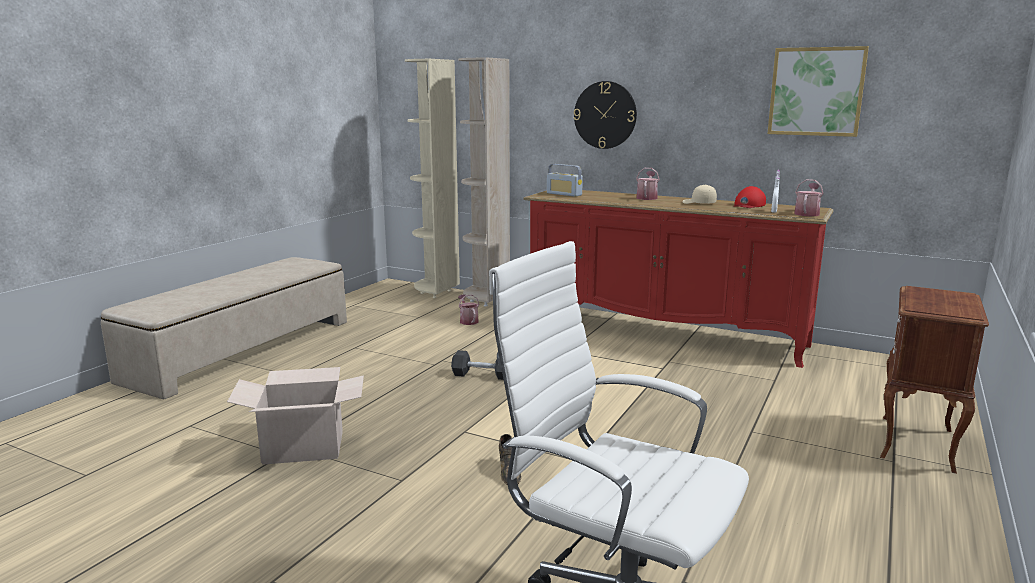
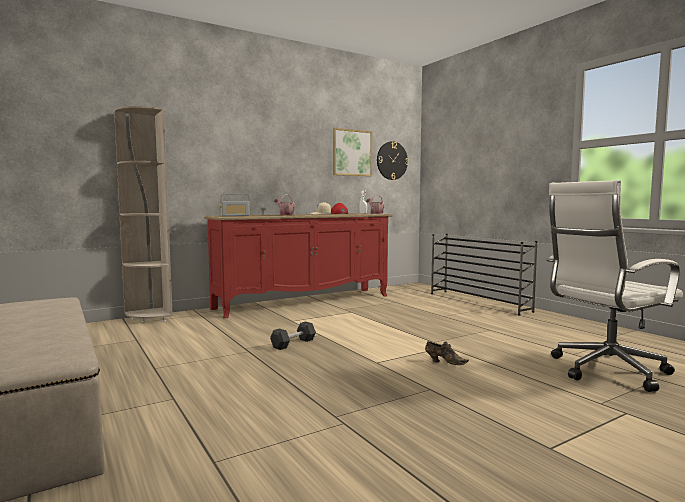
camera: 60 degrees left, 10 degrees down
(303, 448) = (341, 413): cardboard box -> none
(433, 292) = (89, 327): beige bookcase -> none
(468, 320) = (182, 329): watering can -> none
(605, 115) = (237, 162): wall clock -> wall clock (392, 160)
(917, 444) = (478, 302): brown nightstand -> black shoe rack

